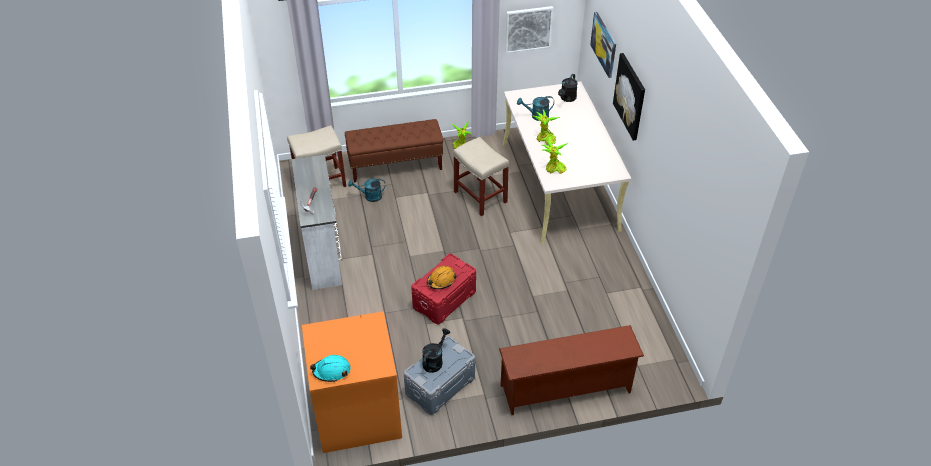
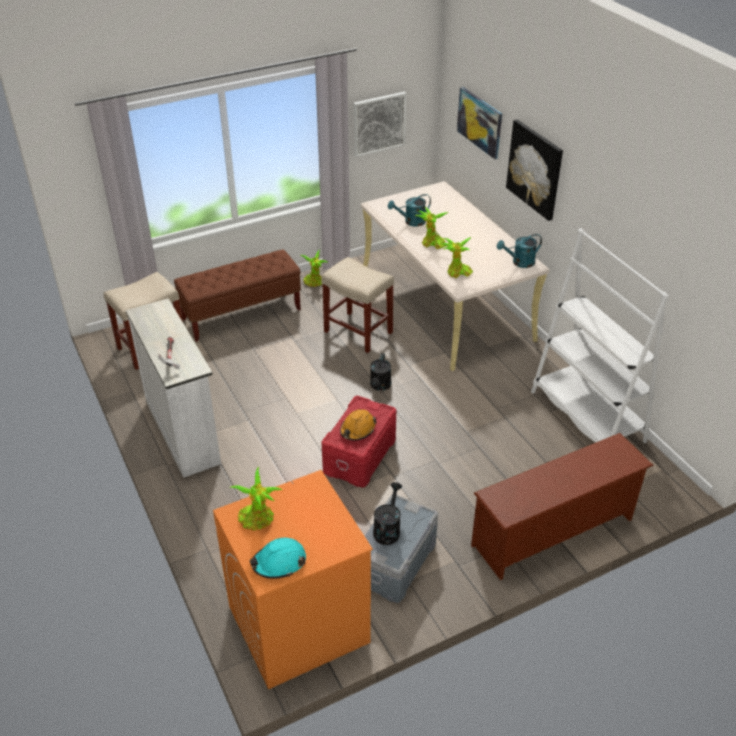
camera: 15 degrees left, 5 degrees down
(328, 338) = (258, 519): none -> potted plant
(370, 196) = (221, 354): turquoise watering can -> turquoise watering can (519, 263)
(567, 99) = (438, 200): black watering can -> black watering can (380, 386)
(633, 303) = (587, 417): none -> white bookcase

